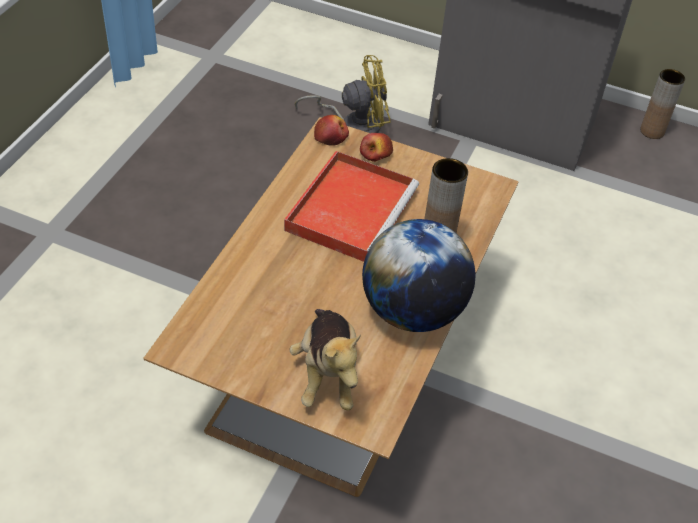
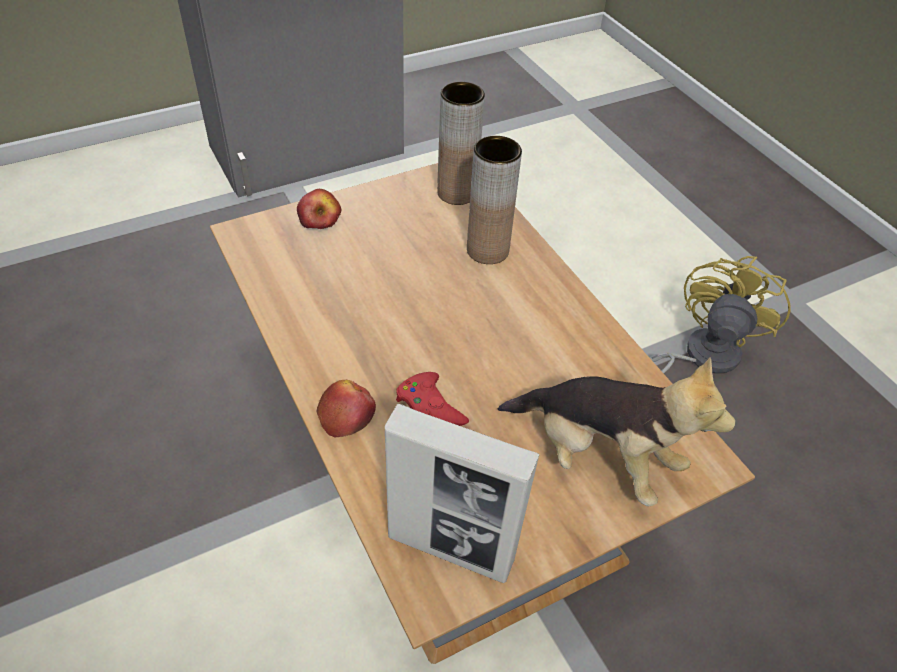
camera: 50 degrees left, 0 degrees up
(208, 341) = (451, 549): none -> picture frame
(287, 282) = (429, 408): none -> red game controller
(331, 136) = (251, 235): apple -> apple (346, 414)
(351, 208) = (375, 285): red tray -> none
(353, 124) = (167, 245): yellow fan -> yellow fan (700, 356)
(412, 311) = (567, 329): globe -> none
(652, 131) = (415, 87): brown vase -> brown vase (457, 193)

